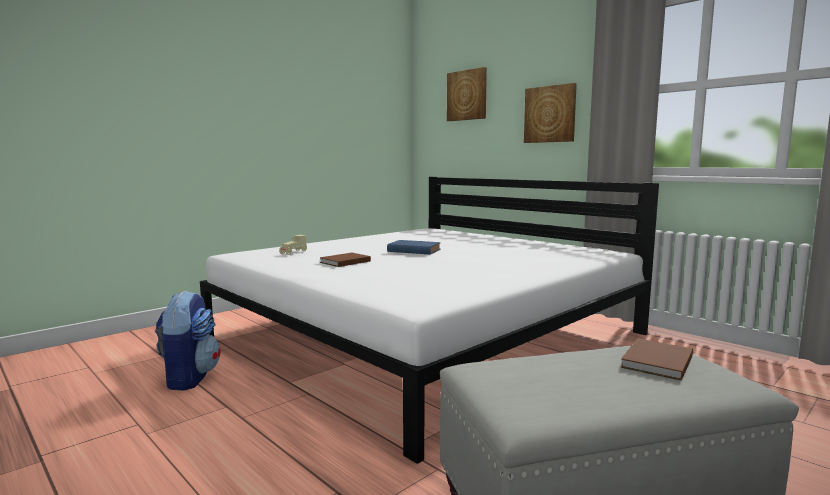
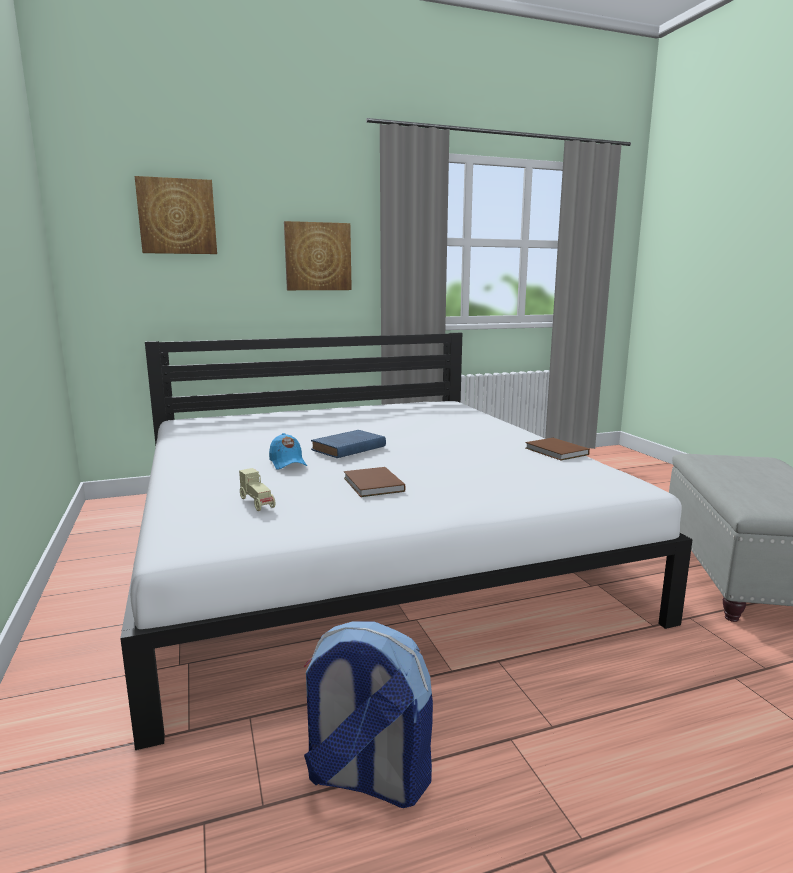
camera: 65 degrees left, 5 degrees up
(367, 248) = (287, 463): none -> blue cap
(655, 362) = (729, 464): brown book -> brown book (557, 452)

